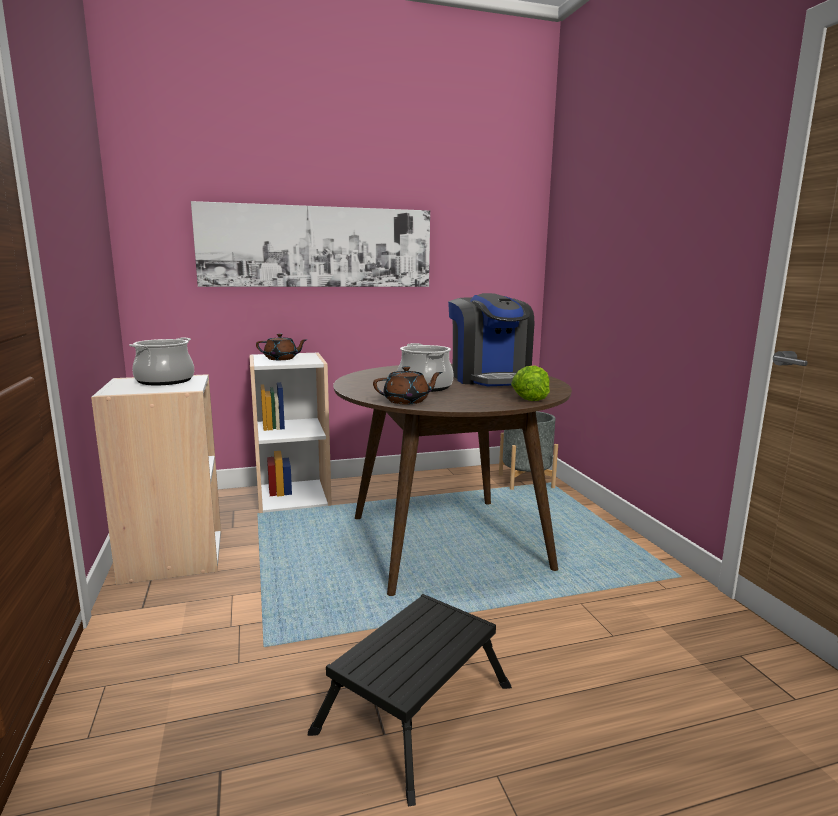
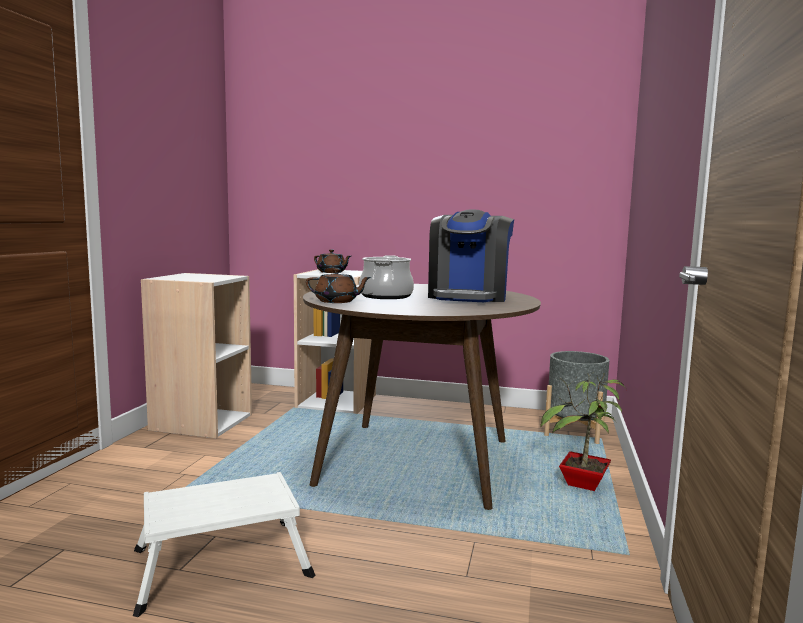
camera: 30 degrees right, 5 degrees down
(165, 381) = (208, 276): cooking pot -> none
(317, 247) = (382, 174): picture -> none
(416, 707) = (223, 562): black step ladder -> white step ladder
(530, 397) = (454, 310): lettuce -> none
(588, 528) = (583, 485): none -> potted plant

